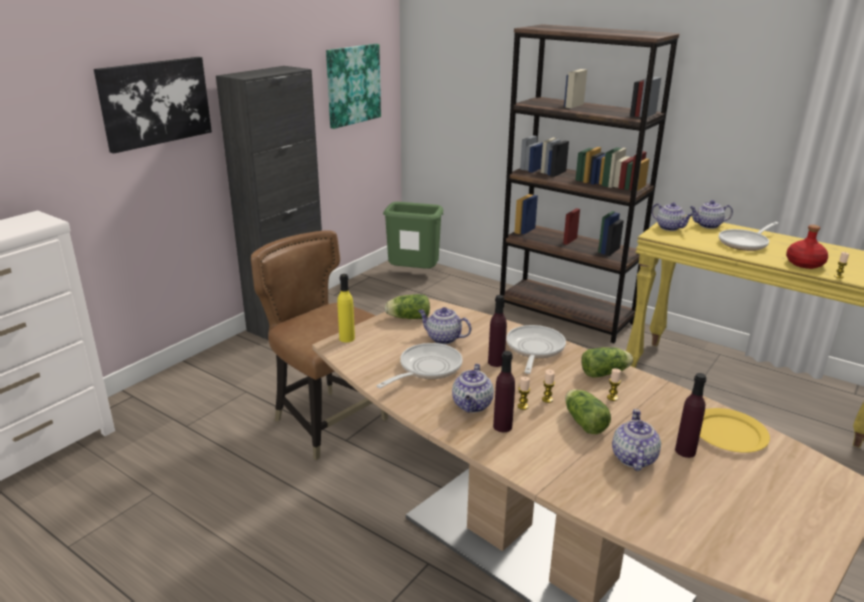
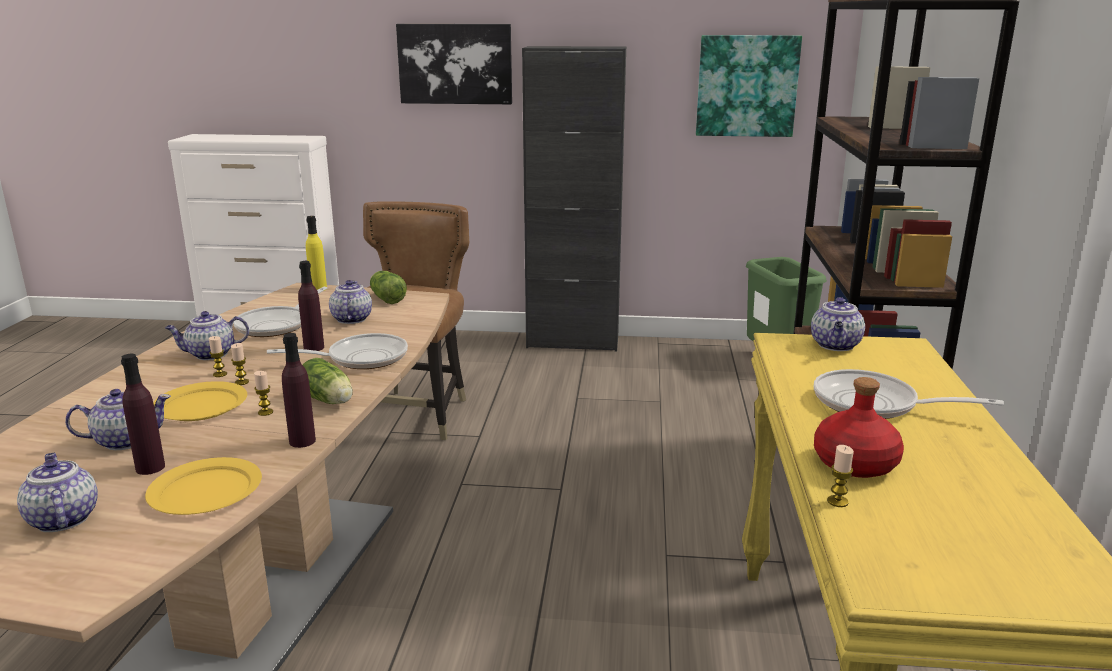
camera: 60 degrees right, 5 degrees down
(426, 369) = (277, 325): frying pan -> frying pan turned 105 degrees clockwise
(502, 426) = (173, 373): purple bottle -> purple bottle (302, 441)
(583, 421) = (200, 405): lettuce -> yellow plate
(707, 225) = (909, 369): teapot -> teapot (62, 519)

